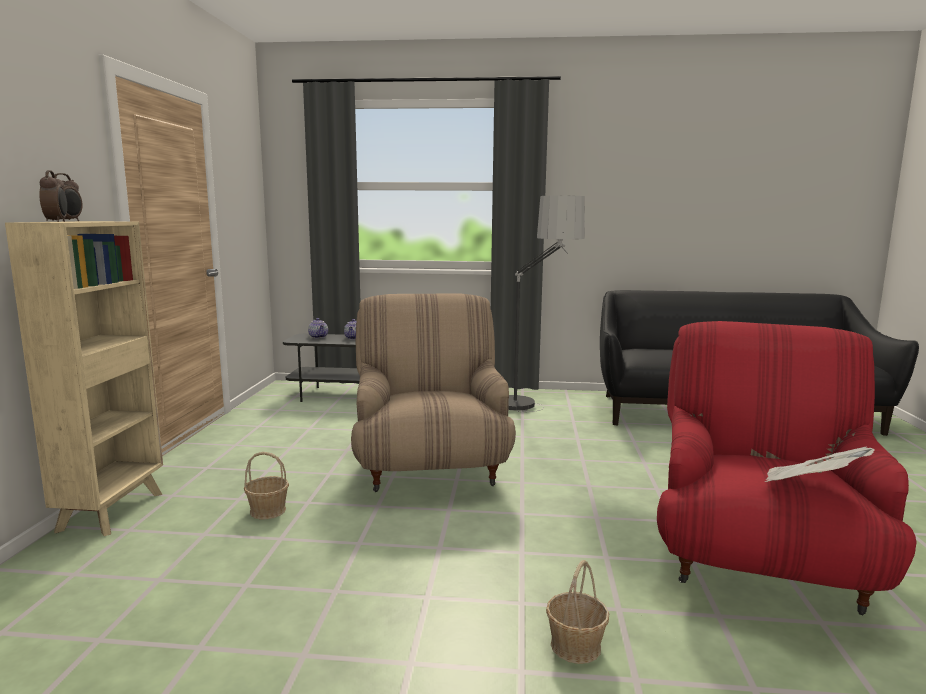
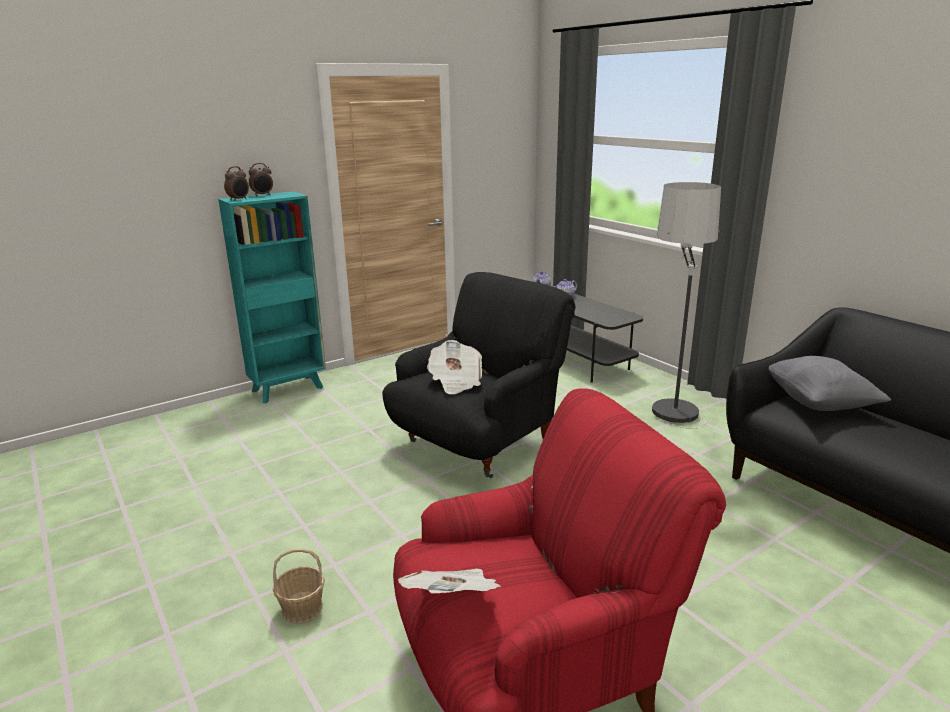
camera: 50 degrees right, 10 degrees up
(113, 510) = (289, 389): beige bookcase -> turquoise bookcase
(267, 511) = (342, 424): basket -> none
(430, 469) = (478, 442): beige armchair -> black armchair
(441, 396) = (455, 382): none -> newspaper
(647, 351) = (819, 403): none -> grey pillow

